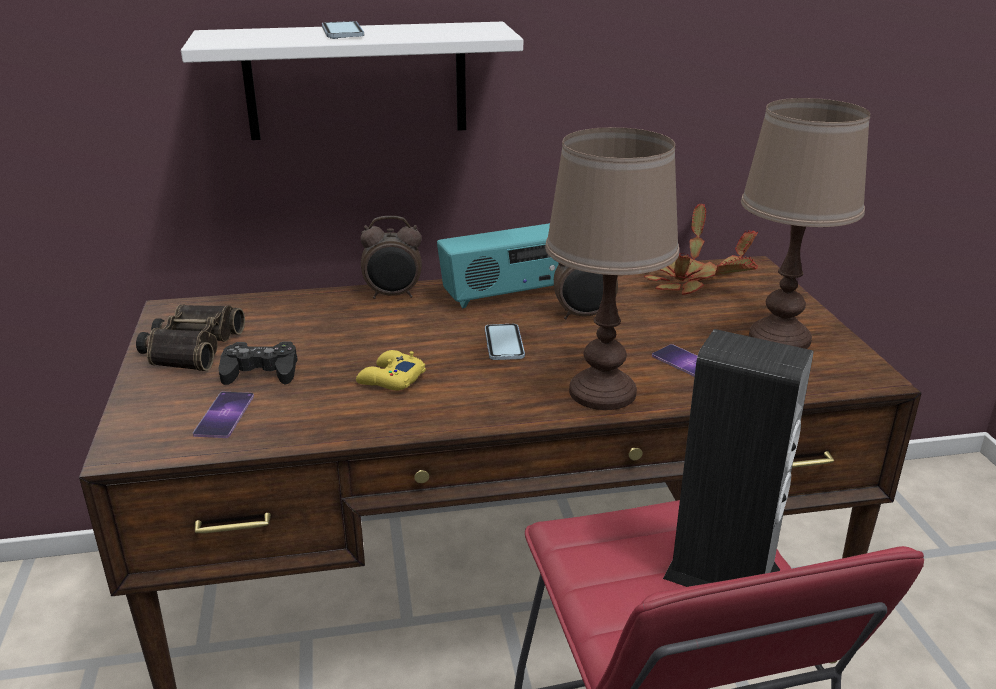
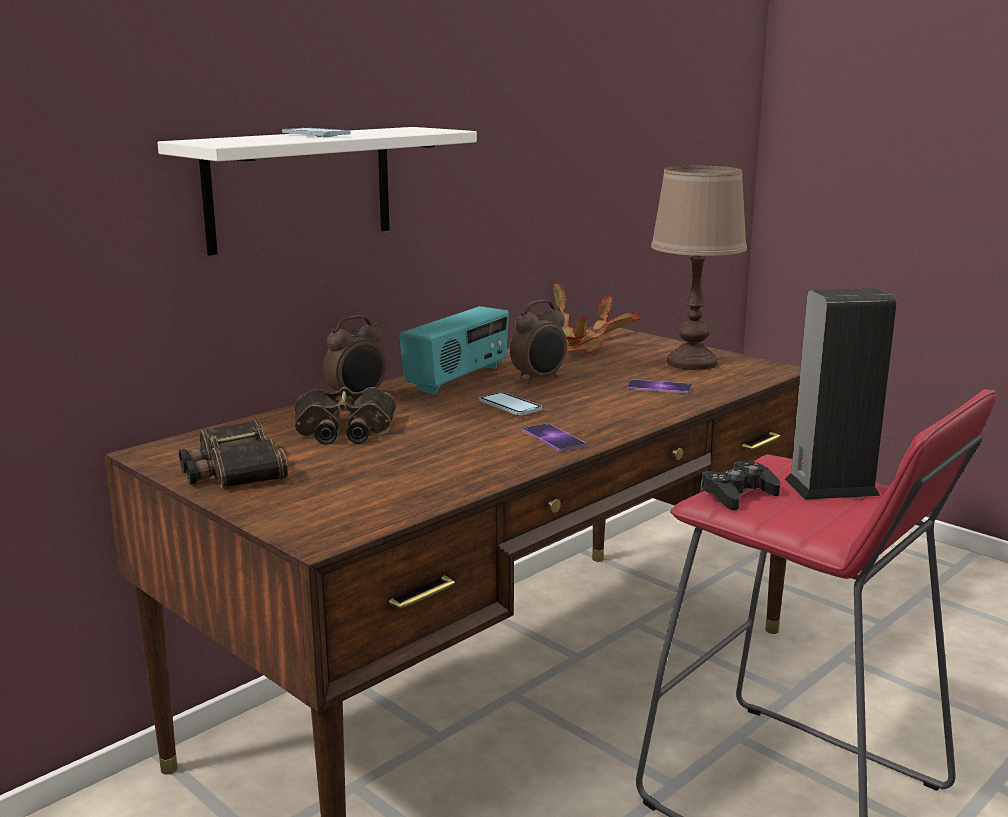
camera: 35 degrees left, 10 degrees down
(224, 415) = (363, 497): phone -> phone (553, 438)
(261, 372) = (338, 467): black game controller -> black game controller (738, 494)
(330, 328) = (343, 429): none -> binoculars
(390, 379) = (461, 444): yellow game controller -> none
(603, 393) = (632, 414): brown table lamp -> none

